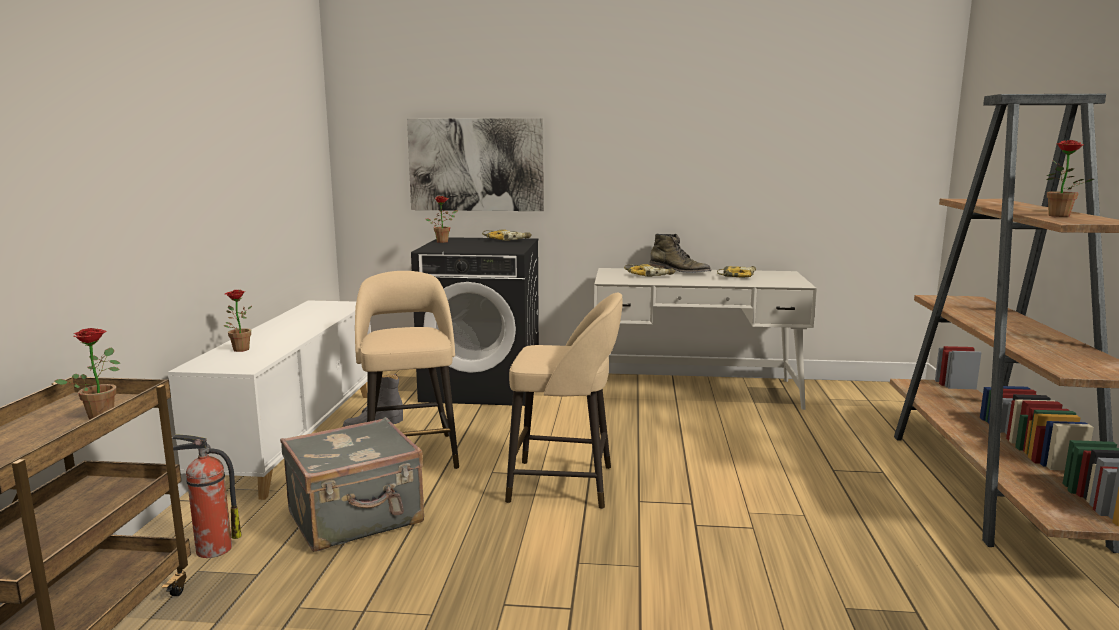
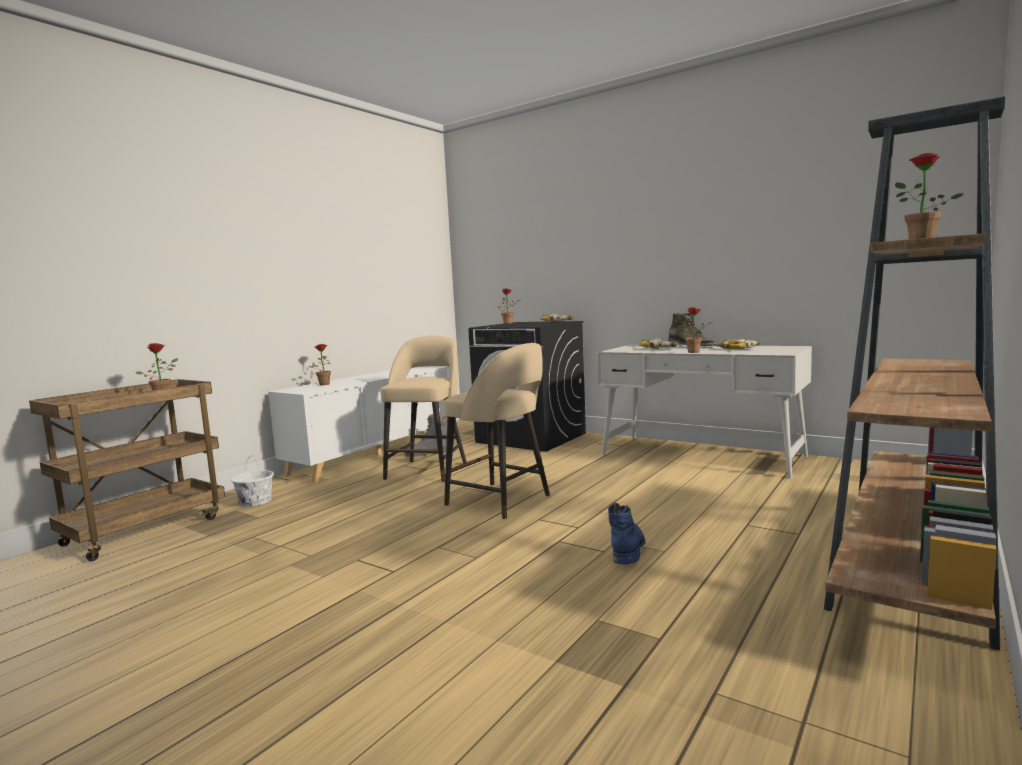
camera: 30 degrees right, 5 degrees down
(212, 549) = (255, 502): fire extinguisher -> white bucket
(357, 518) = (346, 499): grey suitcase -> none
(476, 165) = (540, 265): picture -> none
(708, 283) = (696, 352): none -> potted plant
(769, 519) = (627, 548): none -> blue boot

